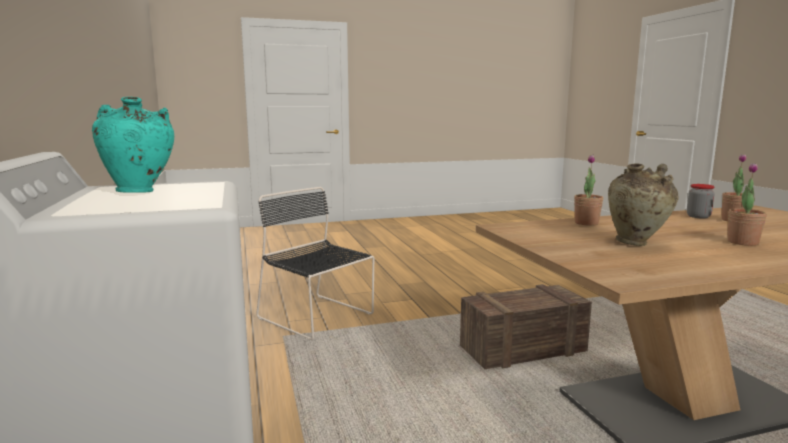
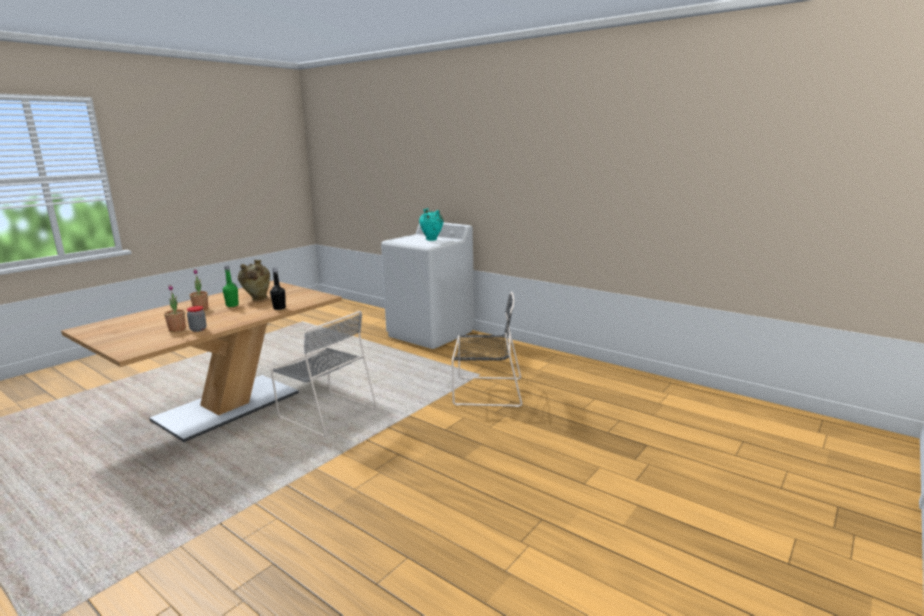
camera: 145 degrees right, 5 degrees up
(524, 349) = (325, 412): crate -> grey chair
(586, 223) = (279, 308): potted plant -> black bottle
(681, 239) = (232, 305): none -> green bottle

